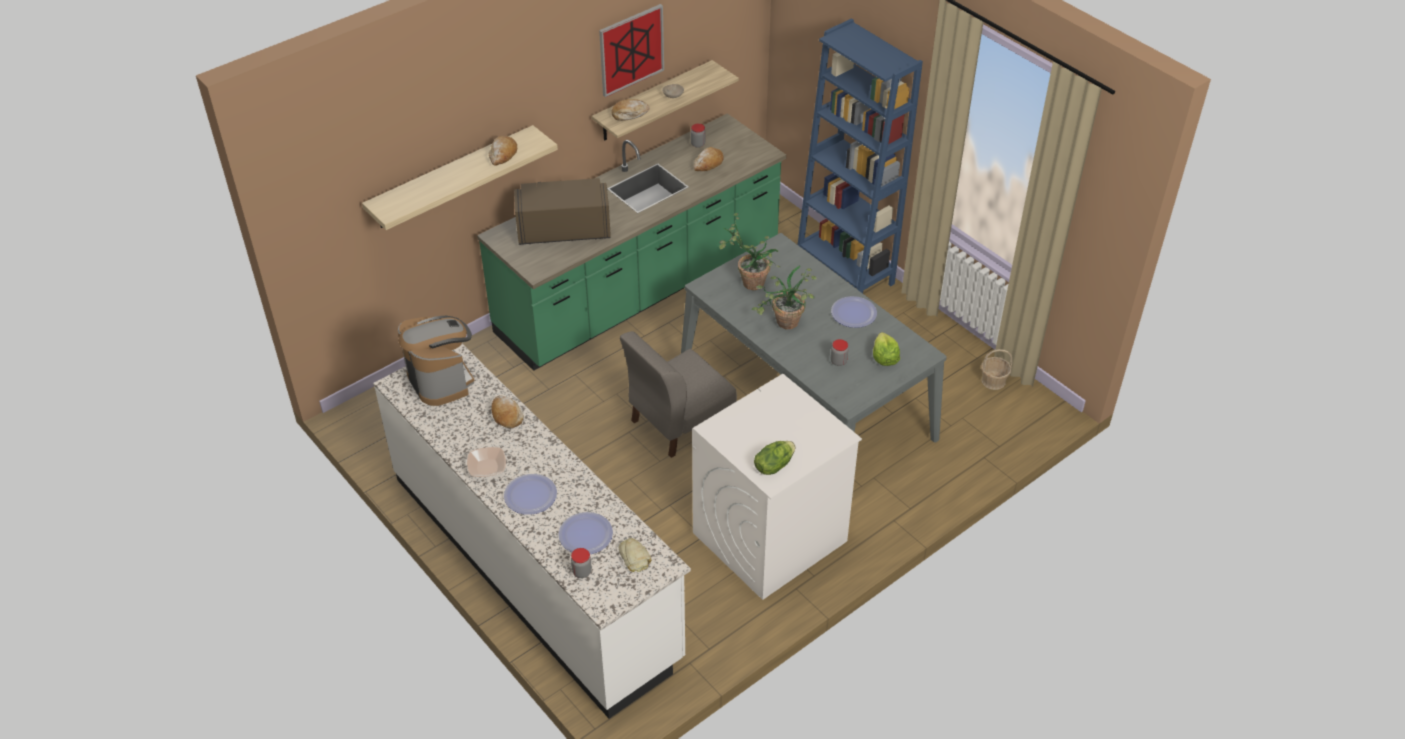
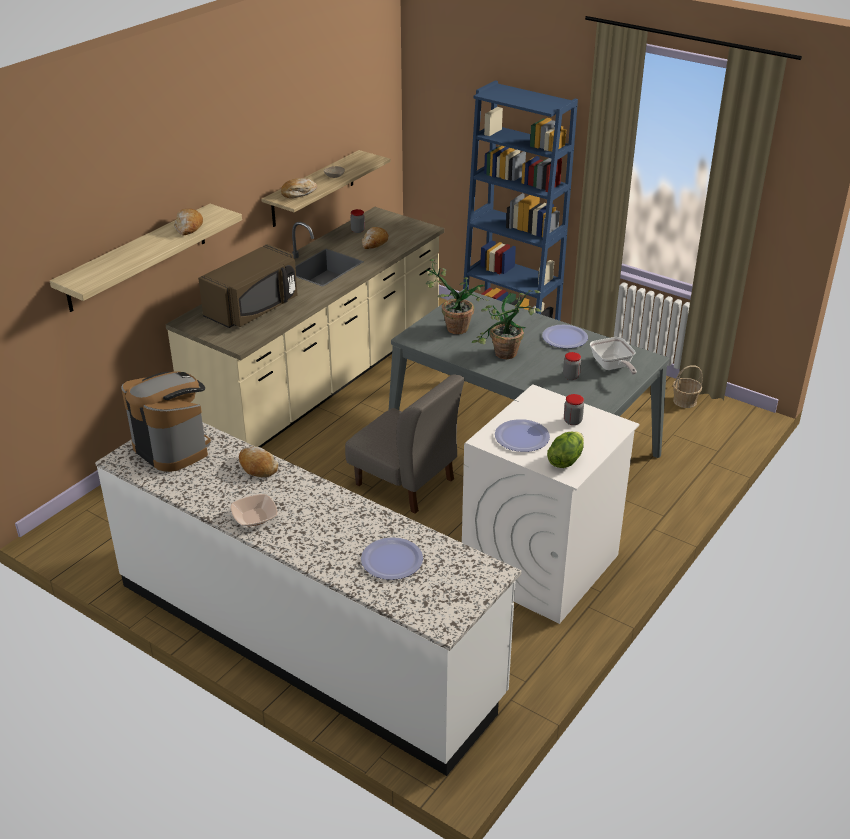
camera: 15 degrees left, 10 degrees down
(530, 495) = (314, 534): plate -> plate (522, 437)
(563, 230) = (254, 308): brown microwave -> brown microwave turned 150 degrees clockwise
(582, 572) = (403, 596): jar -> jar (572, 421)
(631, 50) = (292, 129): picture -> none
(635, 557) = (456, 571): bread -> none
(640, 289) = (322, 380): green counter -> beige counter
(678, 422) = (405, 482): grey chair -> grey chair turned 90 degrees counterclockwise
(884, 357) = (612, 367): lettuce -> frying pan

